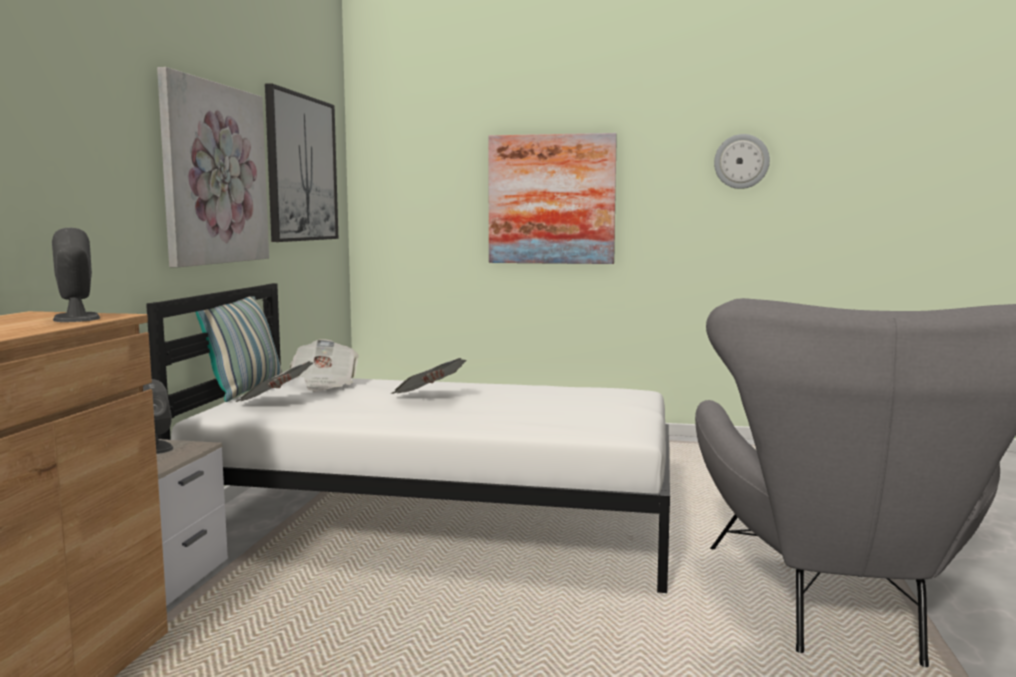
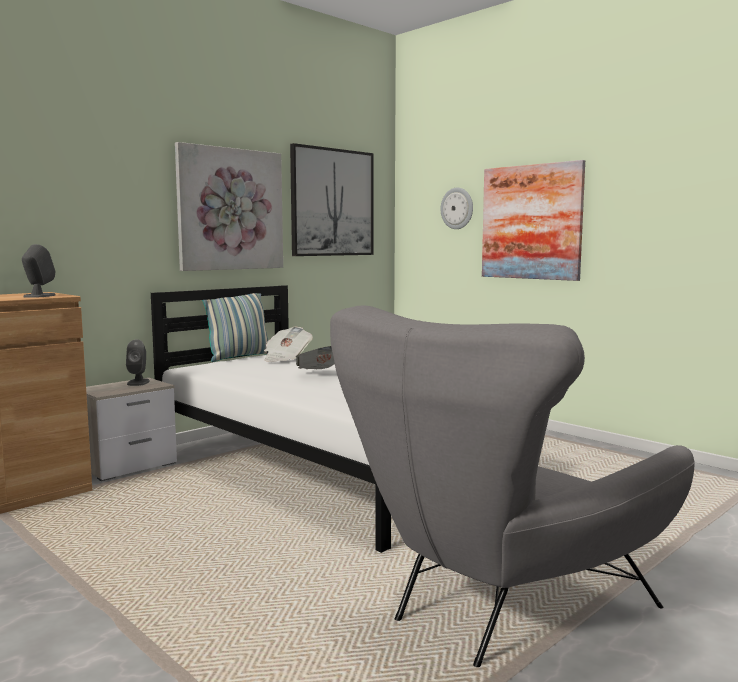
camera: 35 degrees right, 0 degrees up
(275, 402) = (232, 365): newspaper -> none
(741, 161) = (701, 180): wall clock -> wall clock (457, 208)

